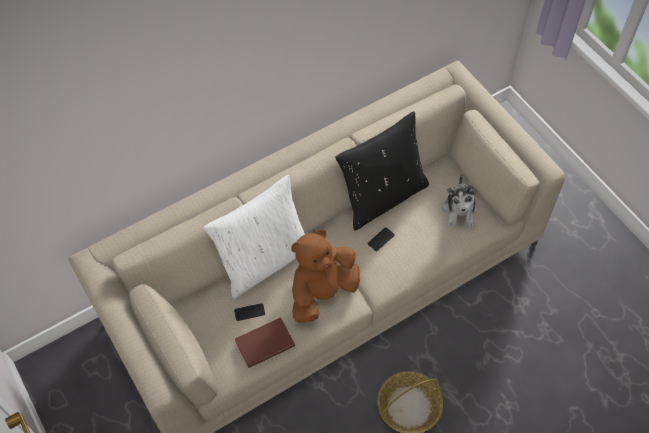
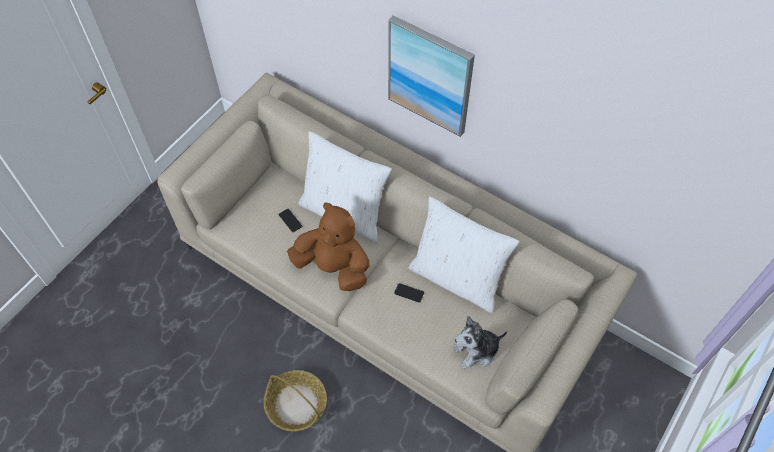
camera: 65 degrees right, 0 degrees up
(247, 79) = (430, 76): none -> picture
(263, 343) = (266, 242): brown book -> none
(382, 197) = (457, 278): black pillow -> white pillow

